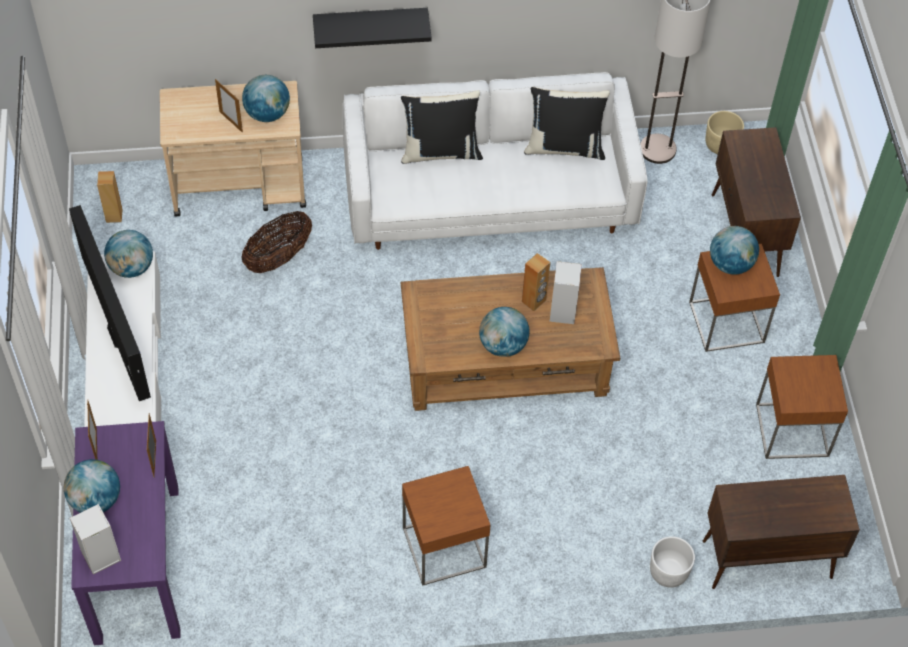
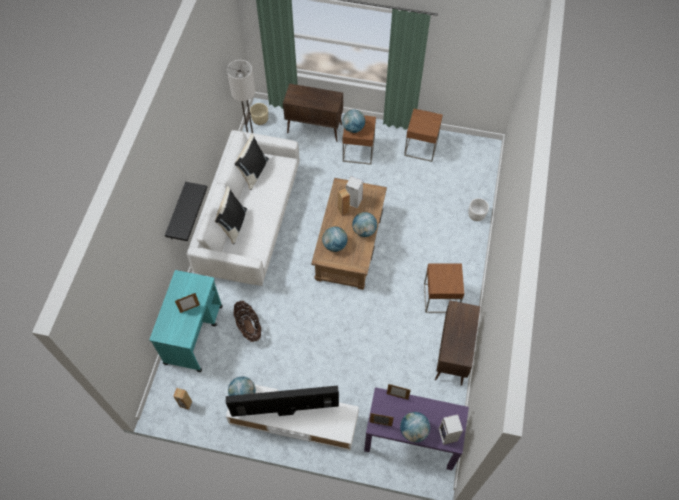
camera: 70 degrees left, 5 degrees up
(240, 186) = (194, 334): beige cart -> turquoise cart
(267, 114) = (192, 289): globe -> globe (334, 245)
(765, 560) = (480, 178): brown cabinet -> brown cabinet (452, 355)

